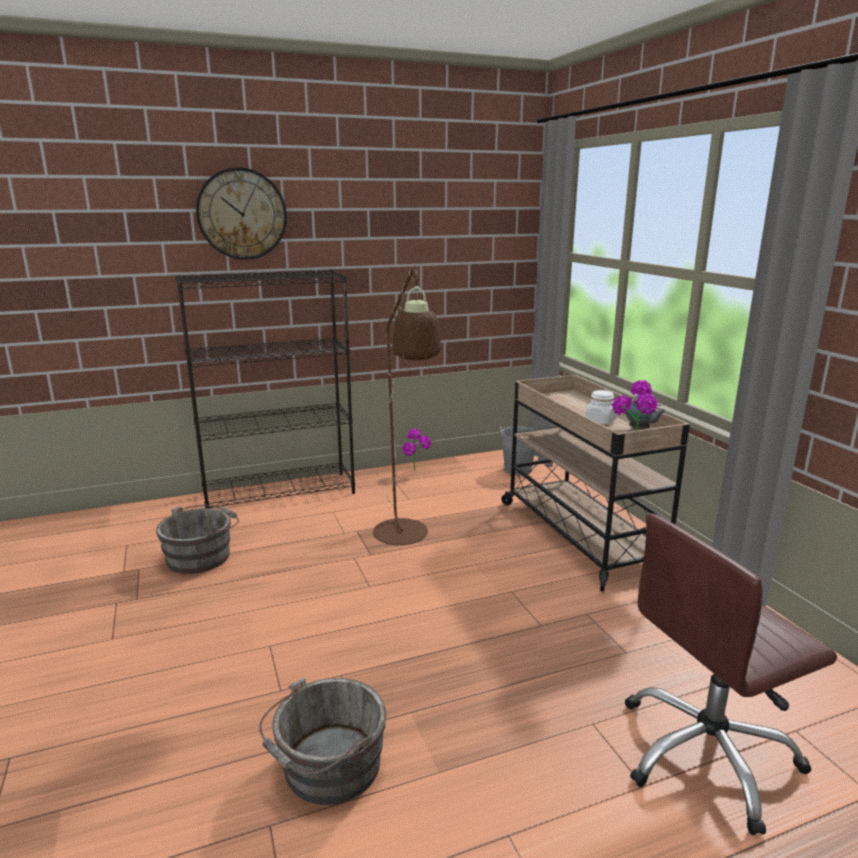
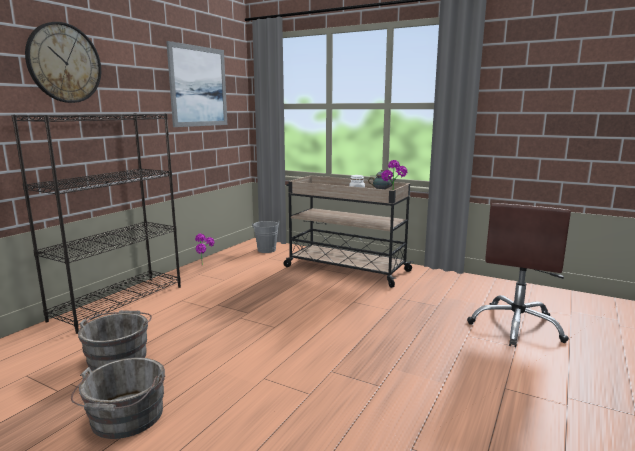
camera: 40 degrees left, 5 degrees down
(327, 768) = (396, 410): grey bucket -> grey bucket (125, 419)
(404, 538) = (255, 299): brown floor lamp -> none
(442, 228) = (198, 86): none -> picture

